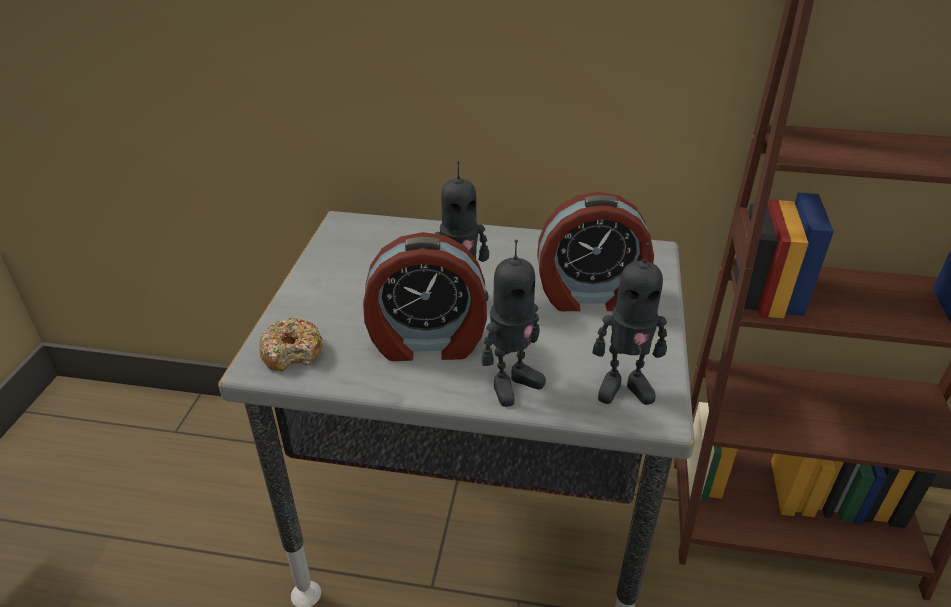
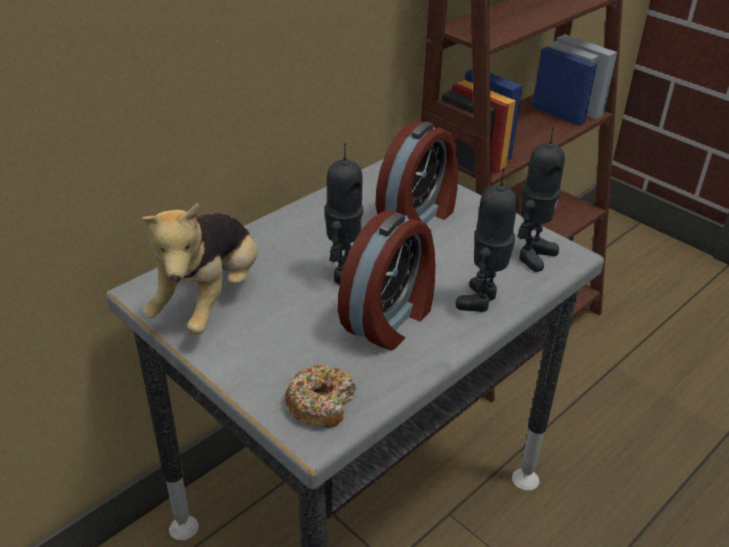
camera: 55 degrees left, 0 degrees up
(360, 251) = (210, 300): none -> plush toy
(512, 383) = (482, 300): toy robot -> toy robot turned 150 degrees counterclockwise

